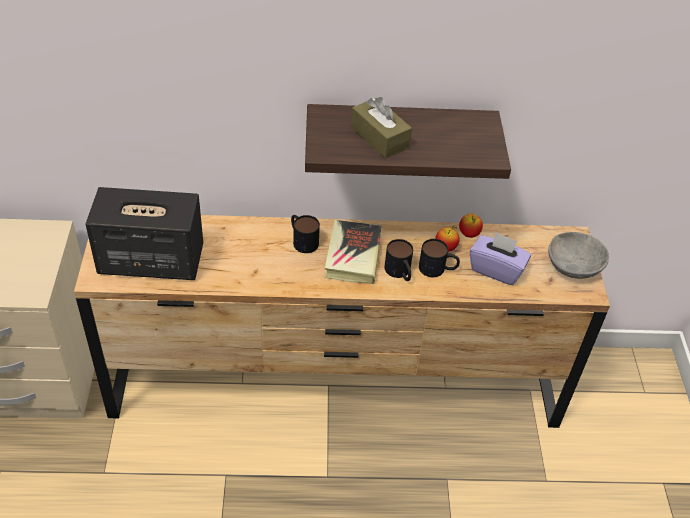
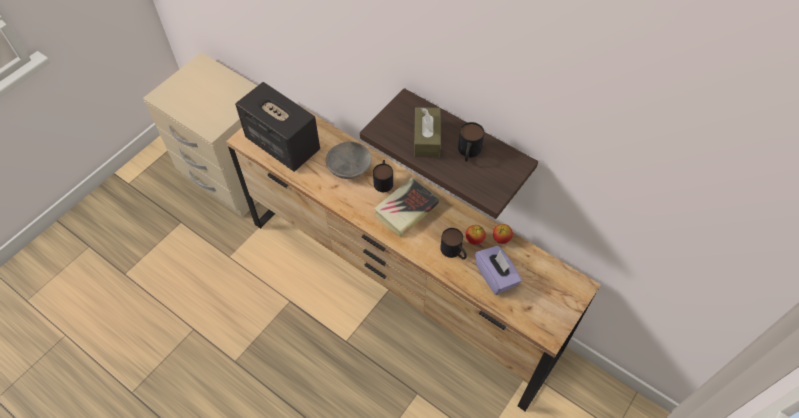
camera: 40 degrees right, 10 degrees up
(400, 273) = (426, 240): mug -> mug (468, 152)
(574, 267) = (557, 309): grey bowl -> grey bowl (350, 169)

